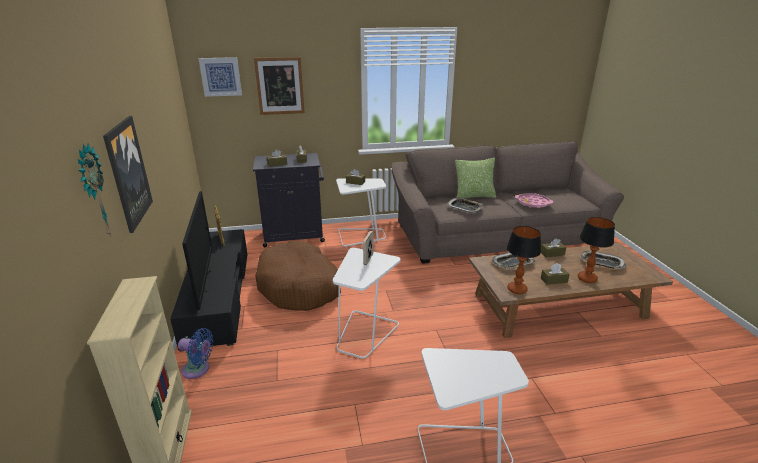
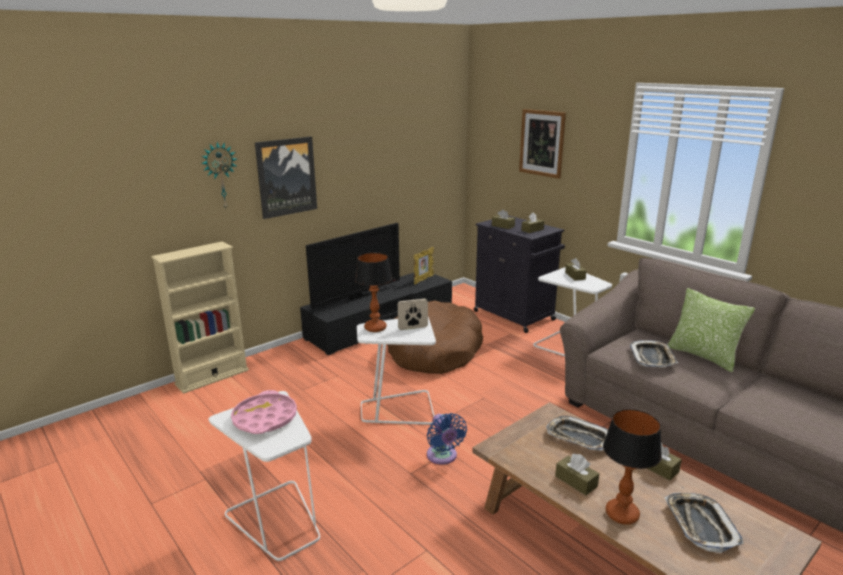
camera: 60 degrees right, 5 degrees down
(198, 369) = (290, 354): blue fan -> blue fan (443, 457)
(221, 76) = (495, 125): picture -> none
(517, 289) = (513, 453): table lamp -> table lamp (375, 328)
(533, 203) = (771, 406): pink tray -> pink tray (265, 418)

